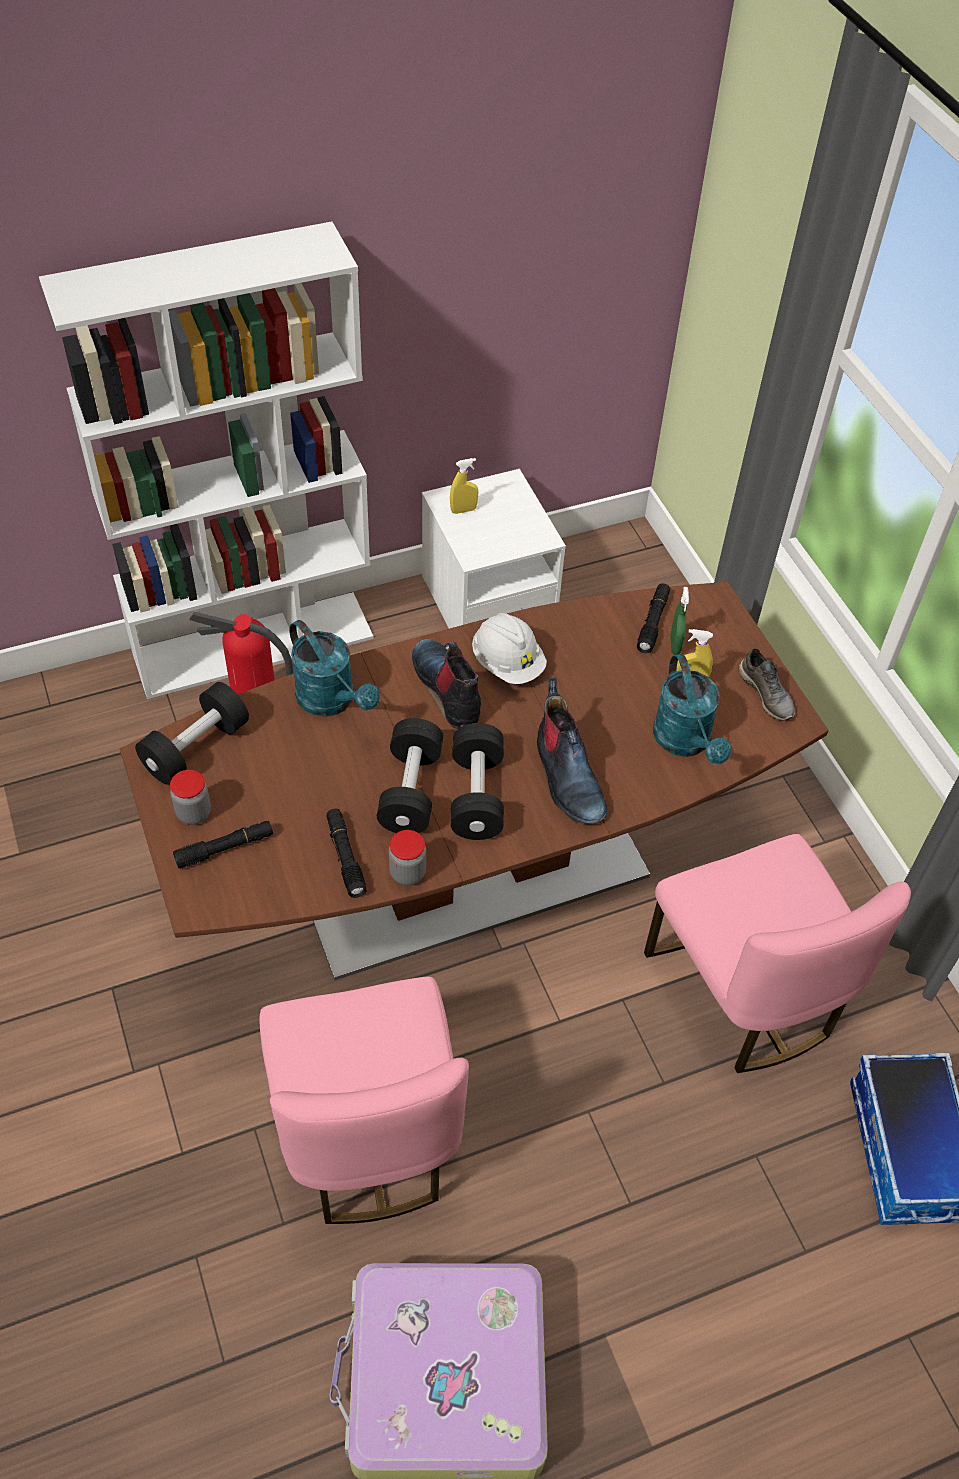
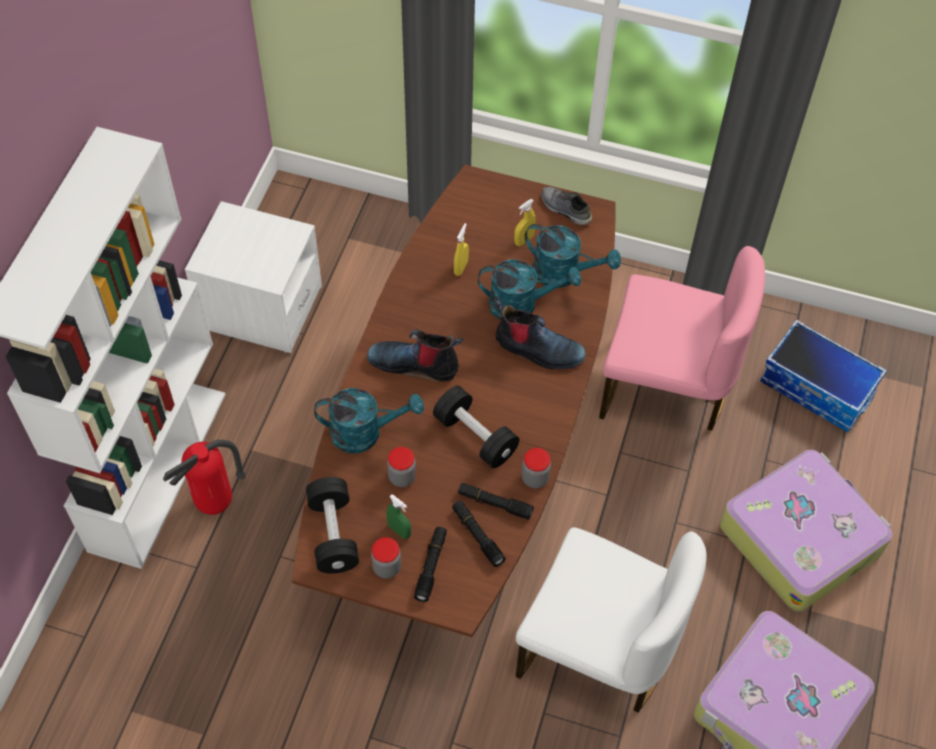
camera: 50 degrees left, 5 degrees up
(307, 761) = (402, 477): none -> jar
(367, 1134) = (598, 651): pink chair -> white chair
(463, 510) = (226, 257): yellow spray bottle -> yellow spray bottle (461, 268)
(476, 796) = (509, 404): black dumbbell -> none
(507, 663) = (423, 319): white hard hat -> none
(608, 731) = (521, 305): none -> turquoise watering can
(653, 622) = (461, 223): black flashlight -> black flashlight (477, 536)
(675, 645) = (488, 225): green spray bottle -> green spray bottle (399, 530)
(690, 1260) = (800, 537): none -> suitcase
(766, 694) = (565, 210): grey shoe -> grey shoe turned 150 degrees counterclockwise

